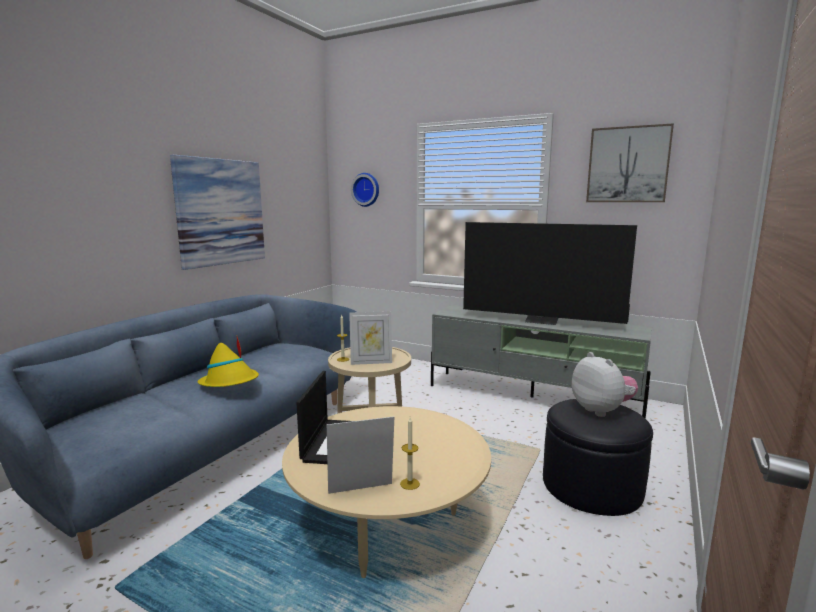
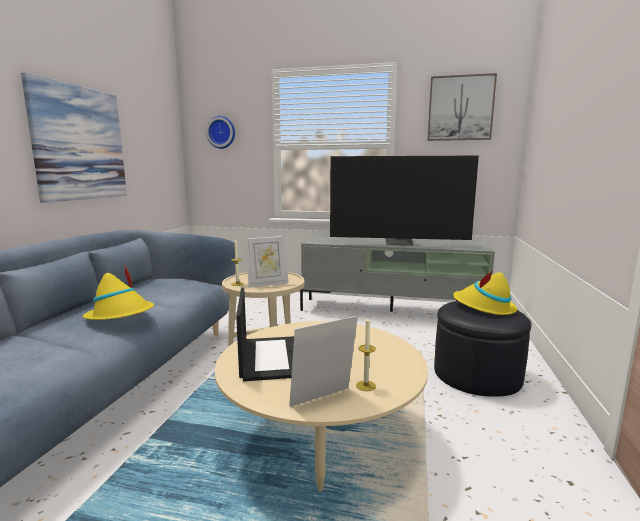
camera: 15 degrees left, 0 degrees up
(601, 410) = (483, 307): plush toy -> yellow hat

